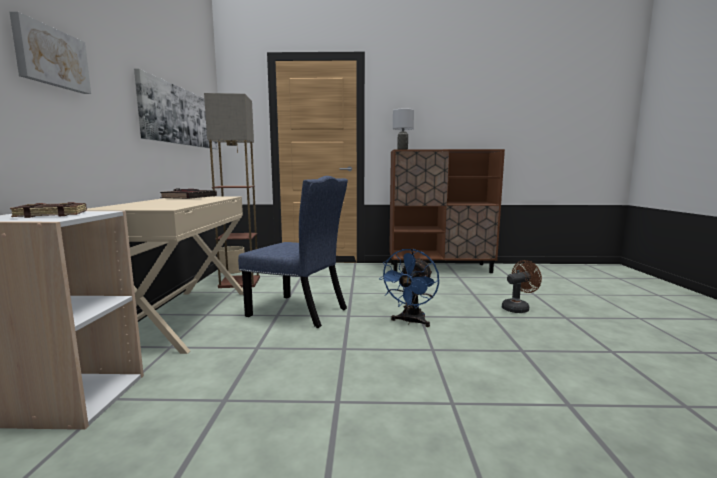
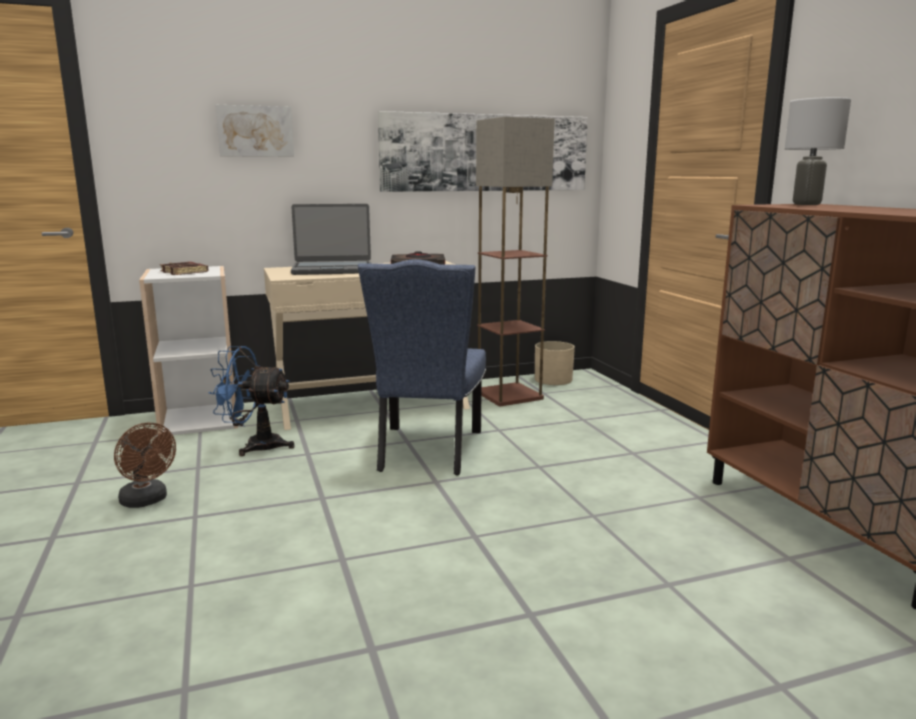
camera: 70 degrees right, 5 degrees up
(156, 204) = (332, 270): none -> laptop
(410, 322) = (442, 530): blue fan -> blue fan (255, 445)
(518, 308) = (621, 651): brown fan -> brown fan (147, 501)

